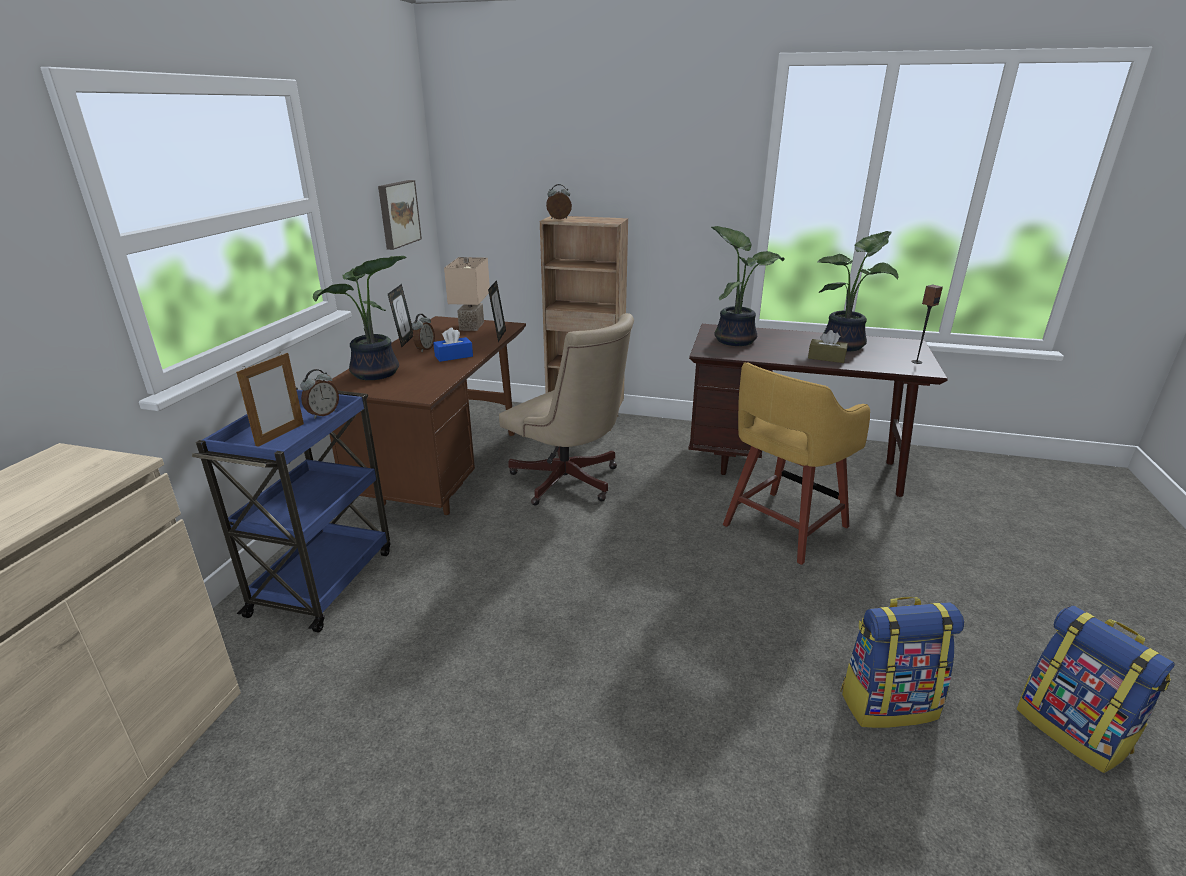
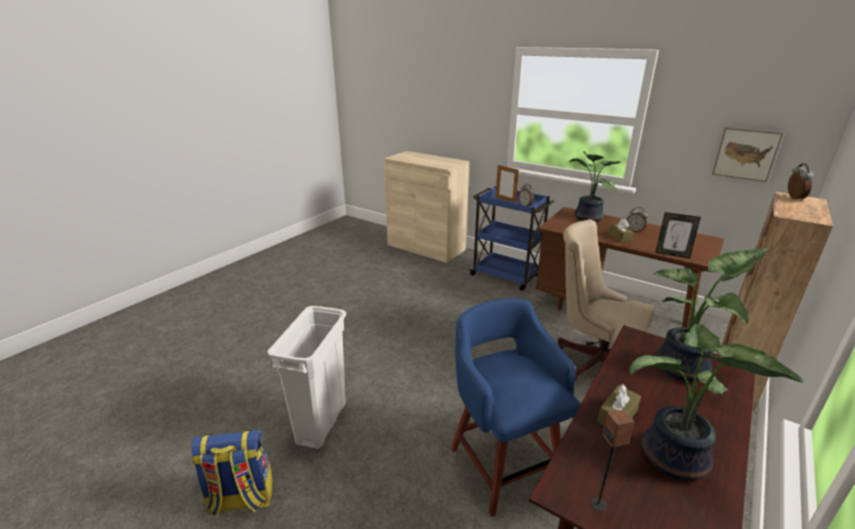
camera: 110 degrees right, 0 degrees up
(405, 341) = (652, 226): picture frame -> none
(454, 356) = (619, 237): blue tissue box -> brown tissue box
(470, 325) = (698, 247): beige table lamp -> none
(569, 483) = (594, 361): beige office chair -> beige office chair turned 60 degrees clockwise
(782, 527) = (504, 462): yellow stool -> blue stool
(887, 703) = (321, 423): backpack -> white trash can

